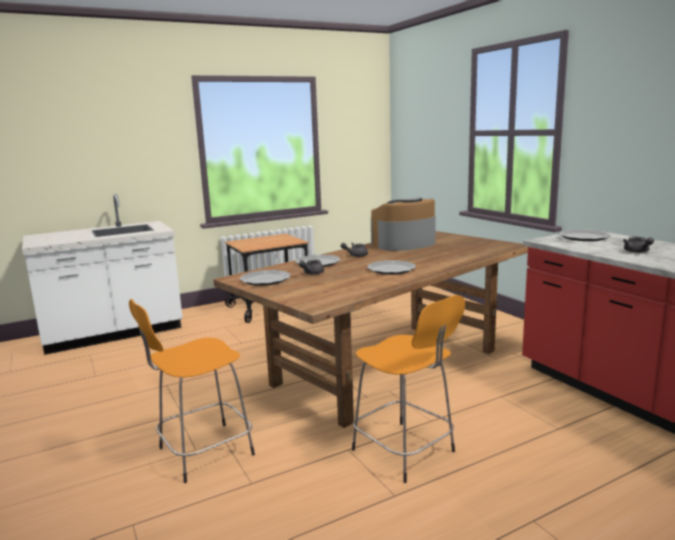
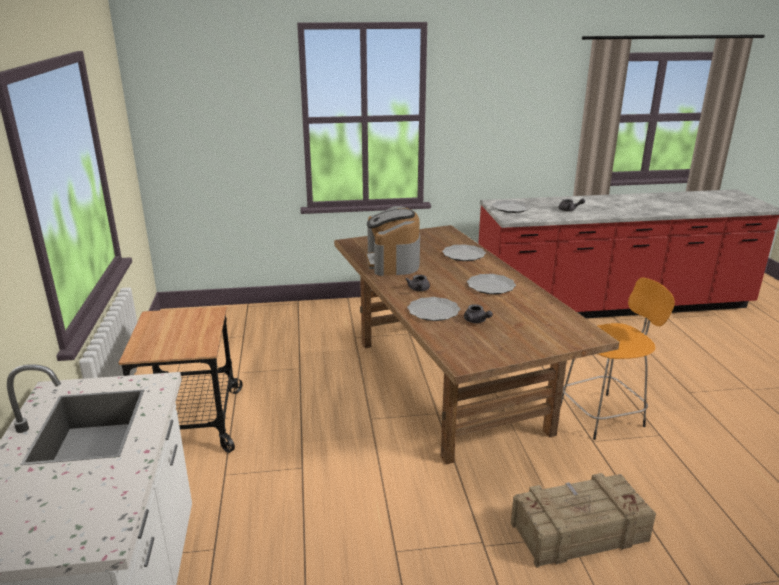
camera: 70 degrees left, 10 degrees up
(202, 453) = (577, 531): orange stool -> crate
(265, 280) = (485, 347): plate -> plate (463, 255)

